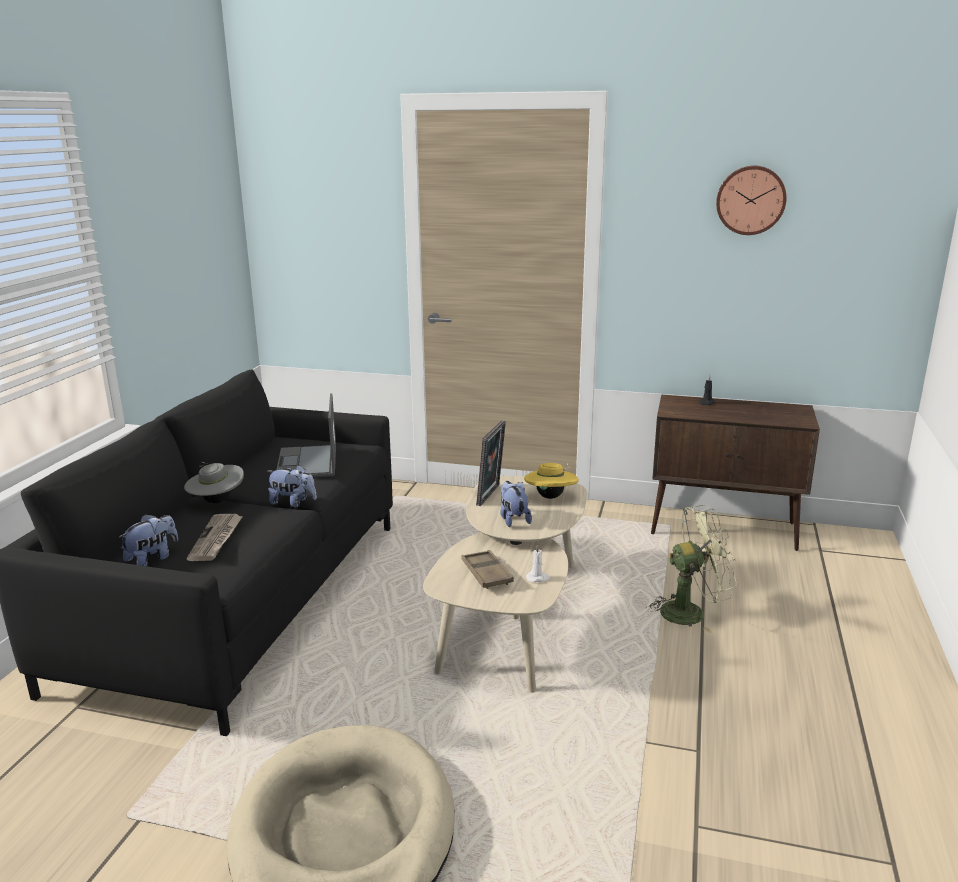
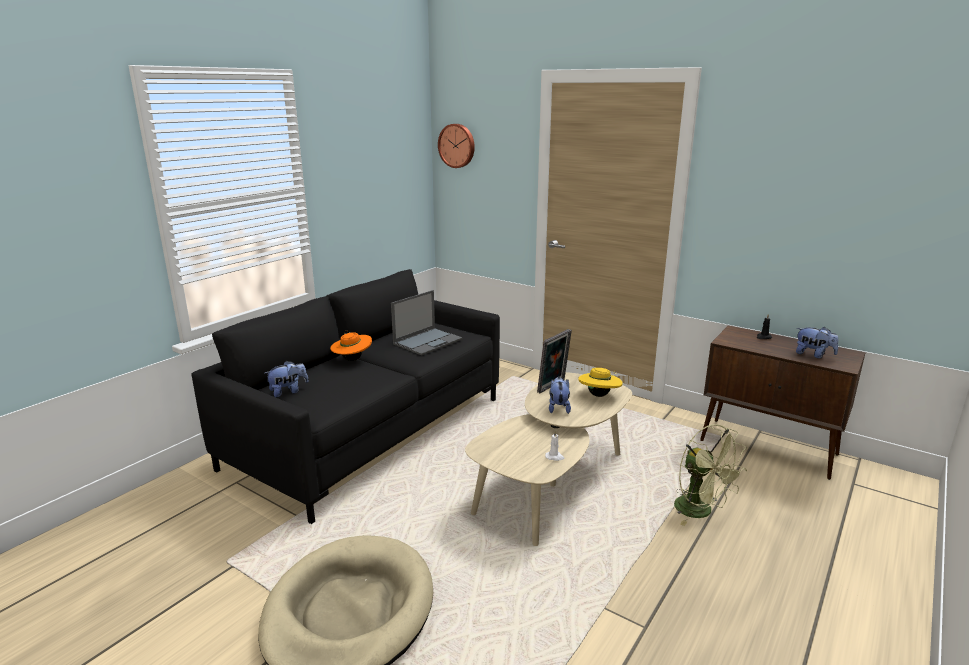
camera: 20 degrees right, 0 degrees up
(216, 501) = (352, 359): grey hat -> orange hat
(216, 539) = (334, 385): newspaper -> none
(293, 503) = (402, 368): plush toy -> plush toy (813, 355)
(307, 462) = (428, 341): laptop -> laptop turned 150 degrees counterclockwise
(486, 574) = (517, 446): brown tray -> none
(691, 612) = (700, 511): green fan -> green fan turned 45 degrees clockwise
(750, 200) = (820, 164): wall clock -> wall clock (457, 145)

